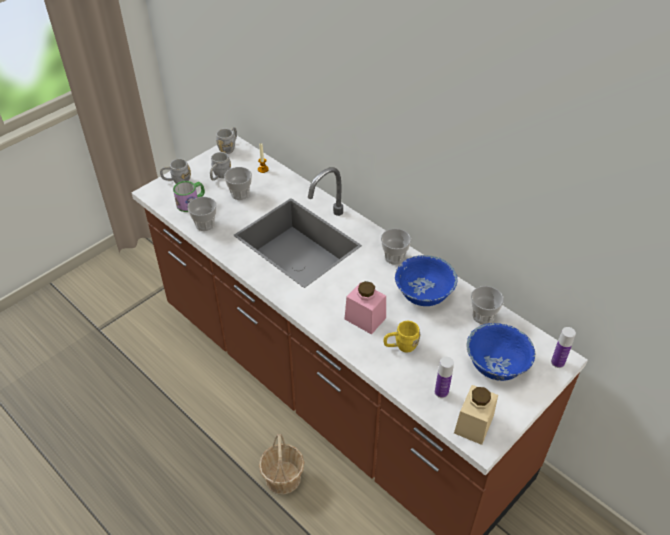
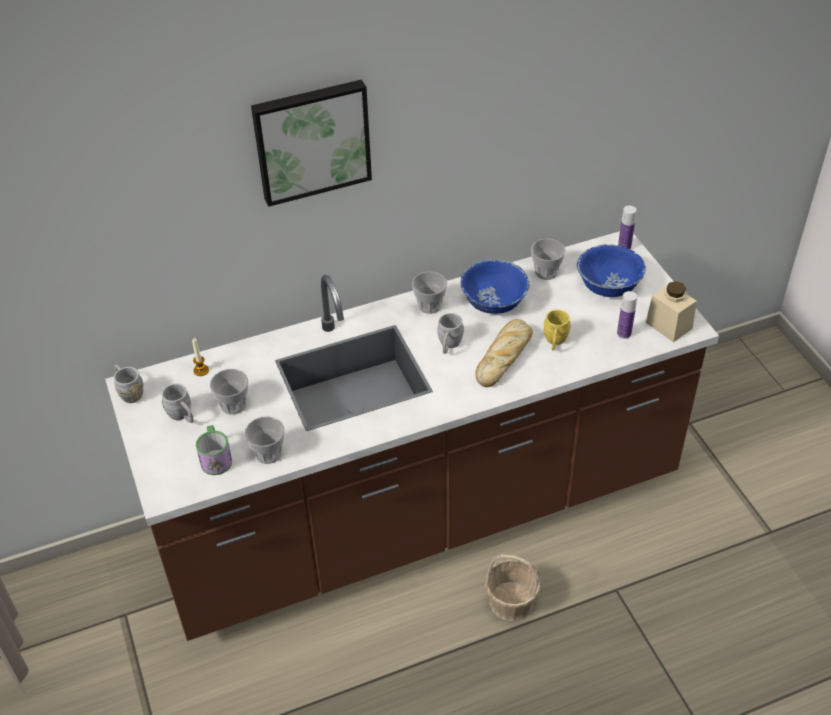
camera: 65 degrees left, 0 degrees up
(177, 181) = (159, 462): grey mug -> grey mug (448, 345)
(361, 63) = (311, 140): none -> picture
(365, 318) = (504, 356): pink jar -> bread

